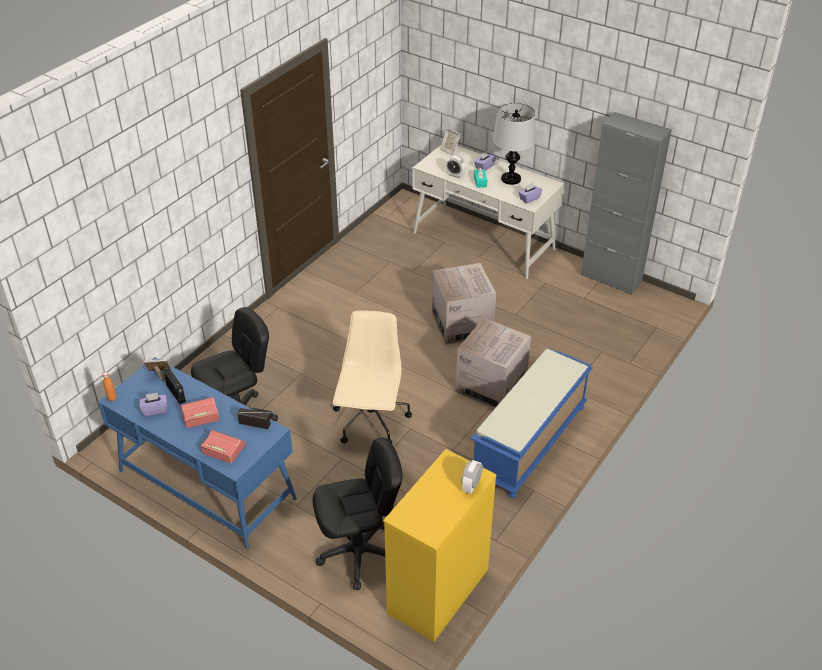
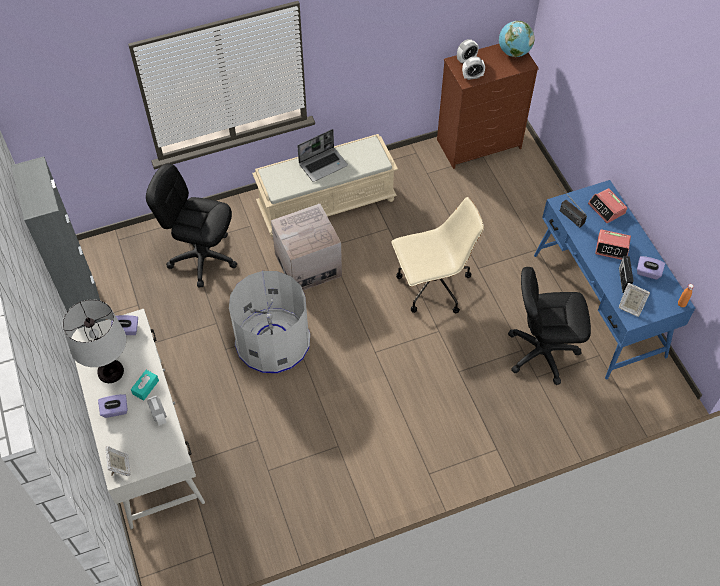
camera: 145 degrees left, 15 degrees up
(359, 553) = (514, 192): black office chair -> black office chair (203, 257)
(371, 422) = (432, 287): beige office chair -> beige office chair turned 150 degrees counterclockwise
(426, 525) = (514, 52): none -> globe
(437, 592) = (479, 143): yellow dresser -> brown dresser
(447, 468) = (472, 76): none -> alarm clock
(462, 324) = (272, 341): cardboard box -> grey trash can
(529, 442) = (327, 202): blue bench -> beige bench
(538, 398) = (323, 164): none -> laptop

